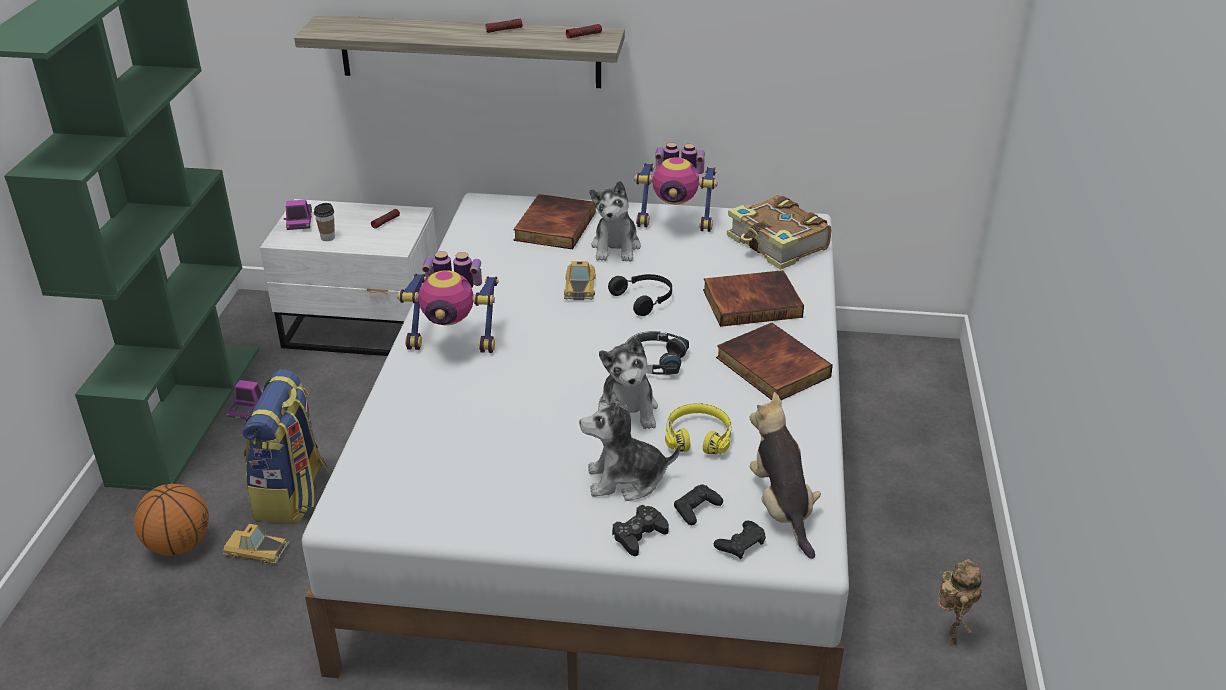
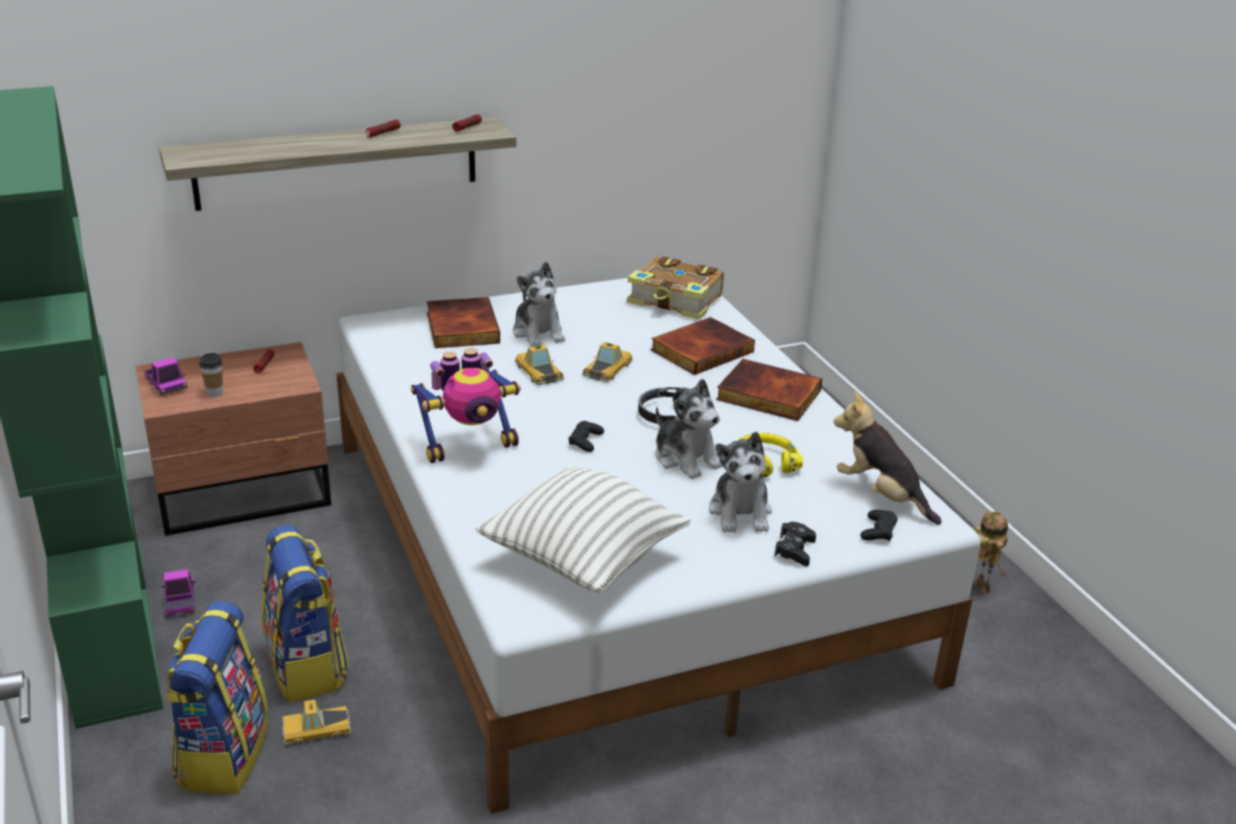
camera: 30 degrees left, 5 degrees down
(179, 545) = (223, 754): basketball -> backpack
(365, 329) = (245, 494): white nightstand -> brown nightstand
(442, 480) = (583, 560): none -> pillow
(626, 480) = (740, 512): plush toy -> plush toy turned 60 degrees counterclockwise
(644, 299) = (608, 368): black headphones -> toy car
(675, 223) = (571, 302): toy robot -> none
(696, 509) = (819, 516): black game controller -> black game controller (585, 441)

